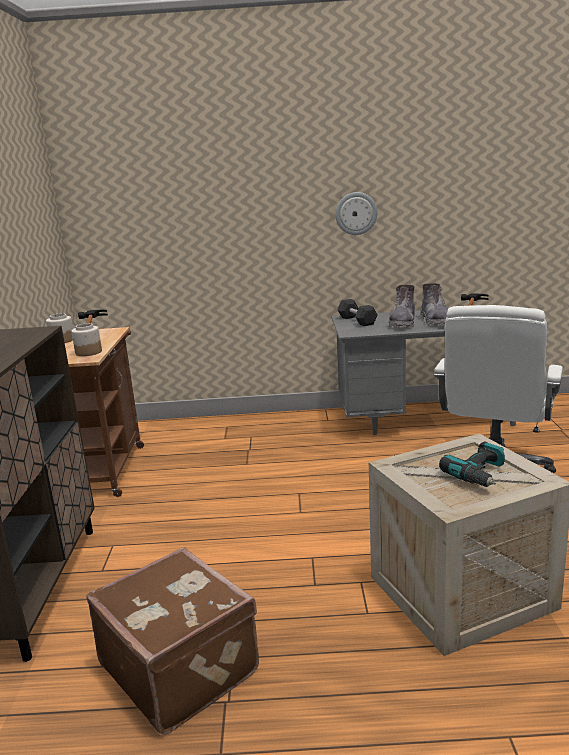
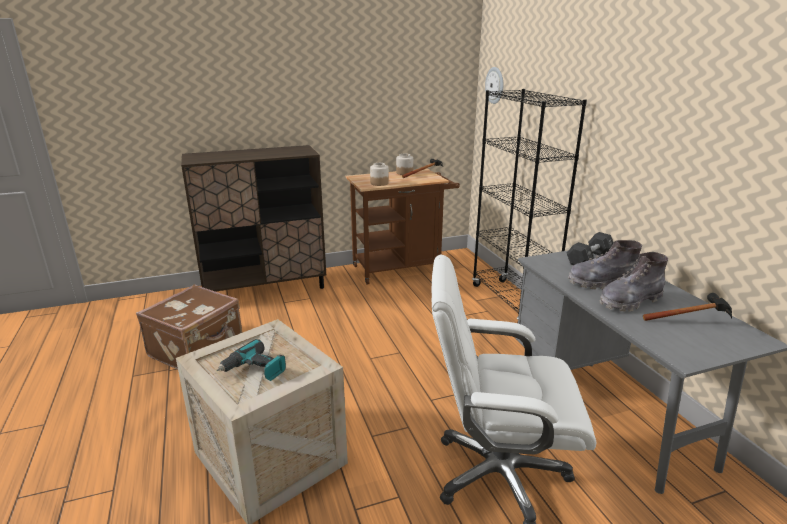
camera: 70 degrees right, 5 degrees up
(244, 423) = (511, 302): none -> black bookcase
(356, 213) = (650, 139): wall clock -> wall clock (495, 85)

